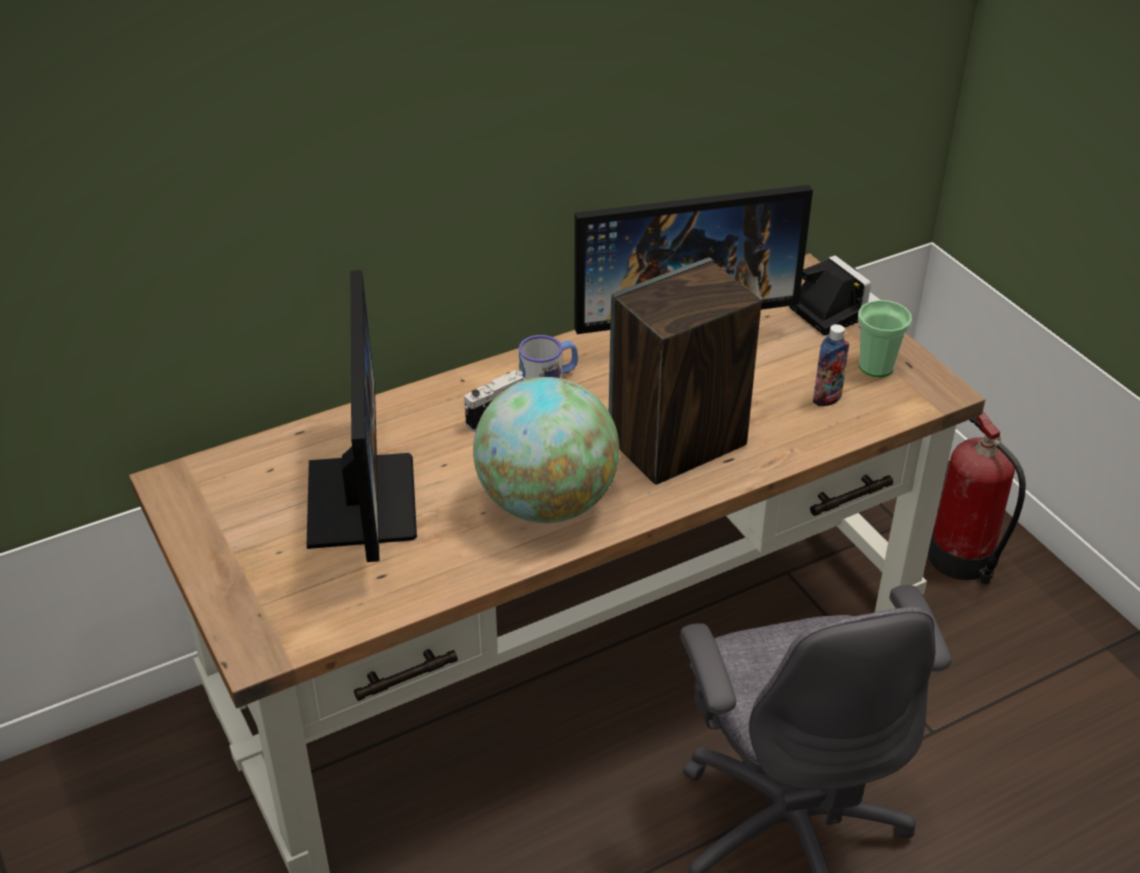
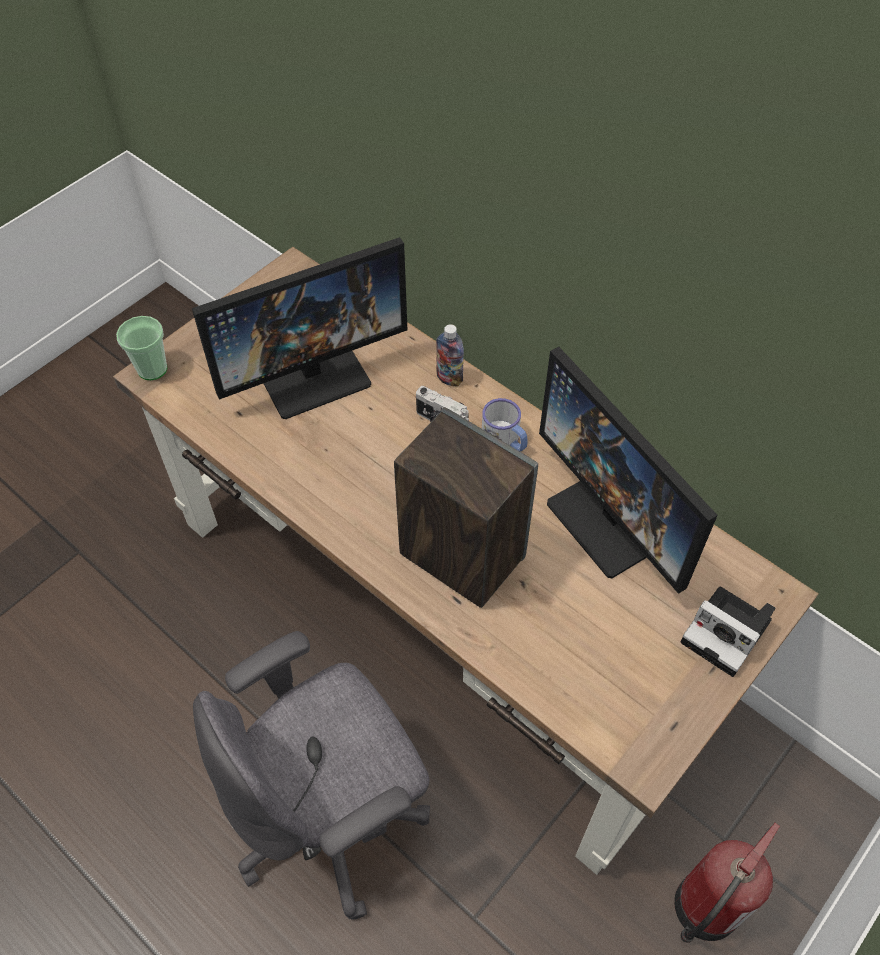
camera: 70 degrees right, 15 degrees up
(546, 503) = (351, 486): globe -> none
(827, 398) = (581, 660): bottle -> bottle (449, 378)
(830, 309) = (728, 633): camera -> camera turned 90 degrees clockwise
(876, 366) = (654, 695): cup -> cup (152, 369)

